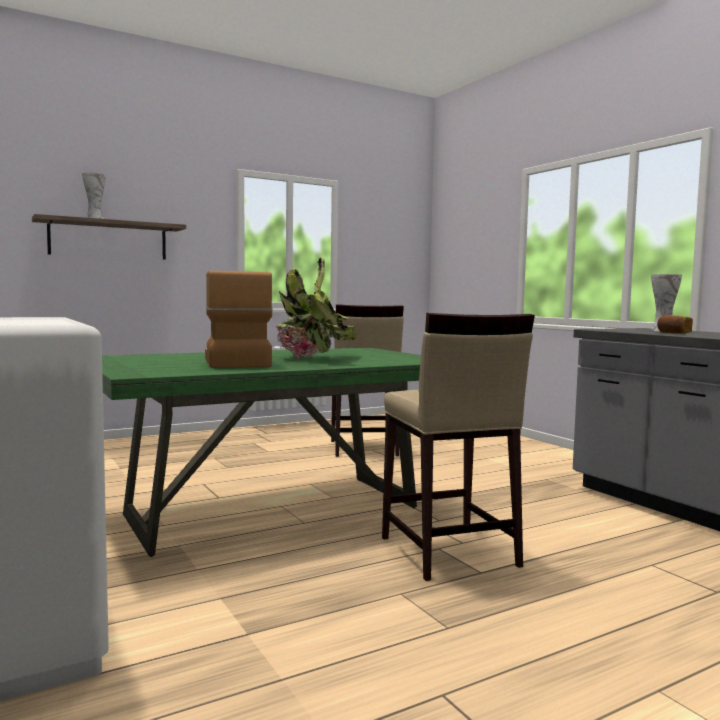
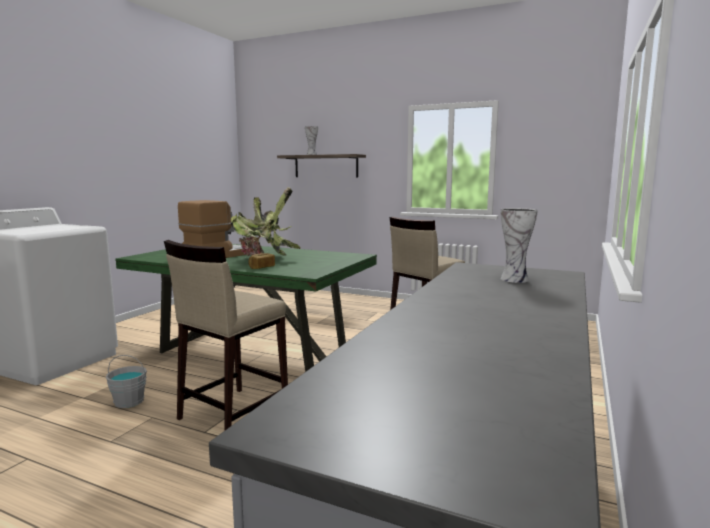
camera: 55 degrees right, 5 degrees up
(322, 601) = (129, 401): none -> grey bucket
(673, 333) = (473, 284): bread -> bread (261, 267)

